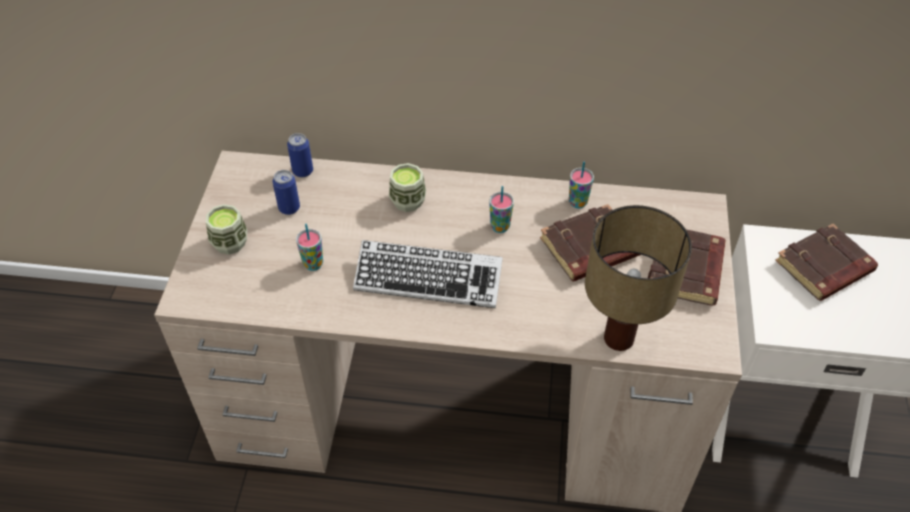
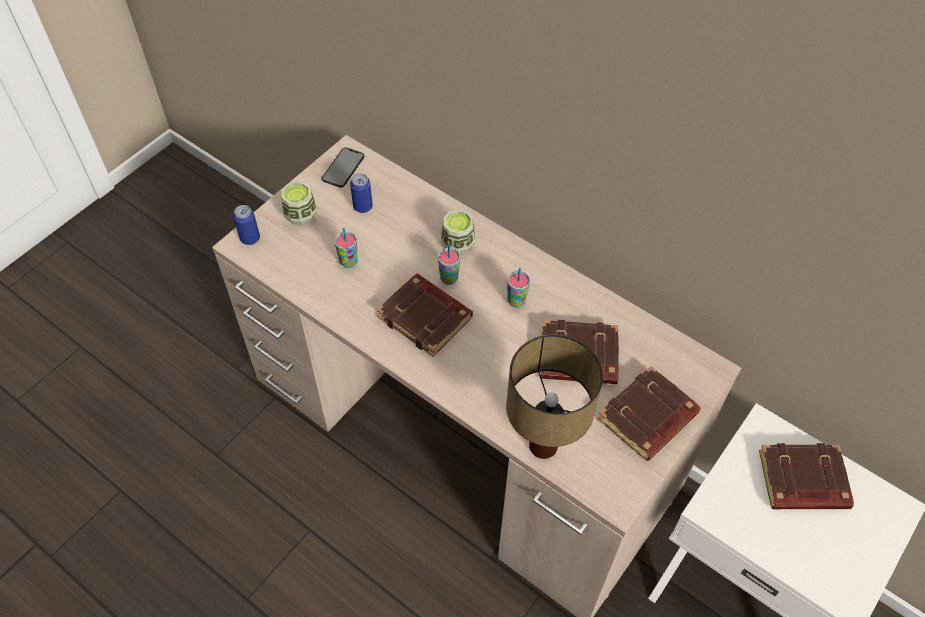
camera: 30 degrees right, 5 degrees up
(242, 181) = (343, 167): none -> phone
(303, 171) = (394, 180): can -> can (250, 238)
(428, 279) = (426, 318): keyboard -> brown book
(578, 202) = (599, 311): cup -> cup (449, 278)

